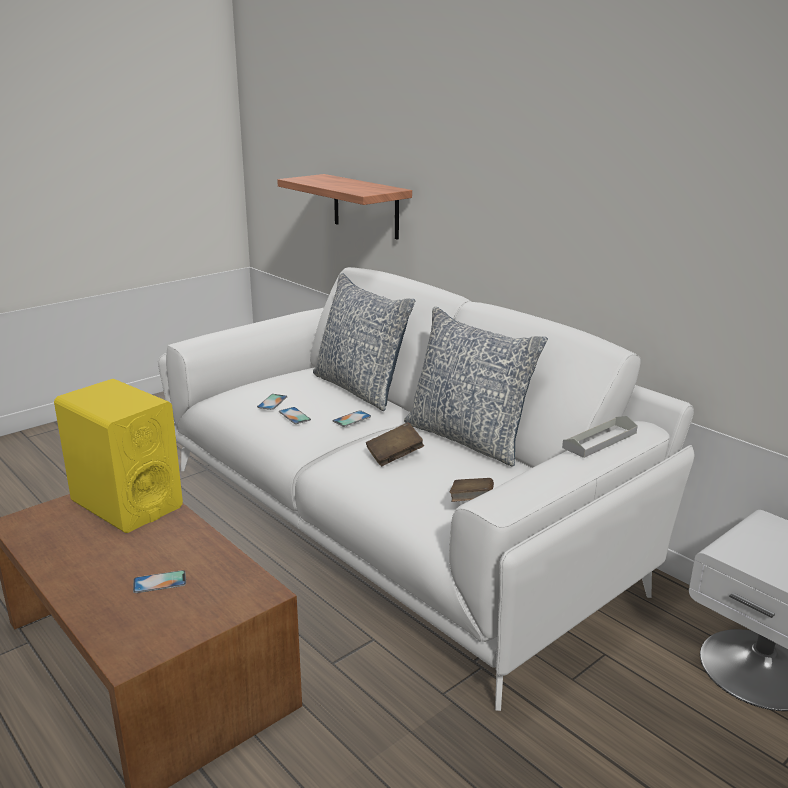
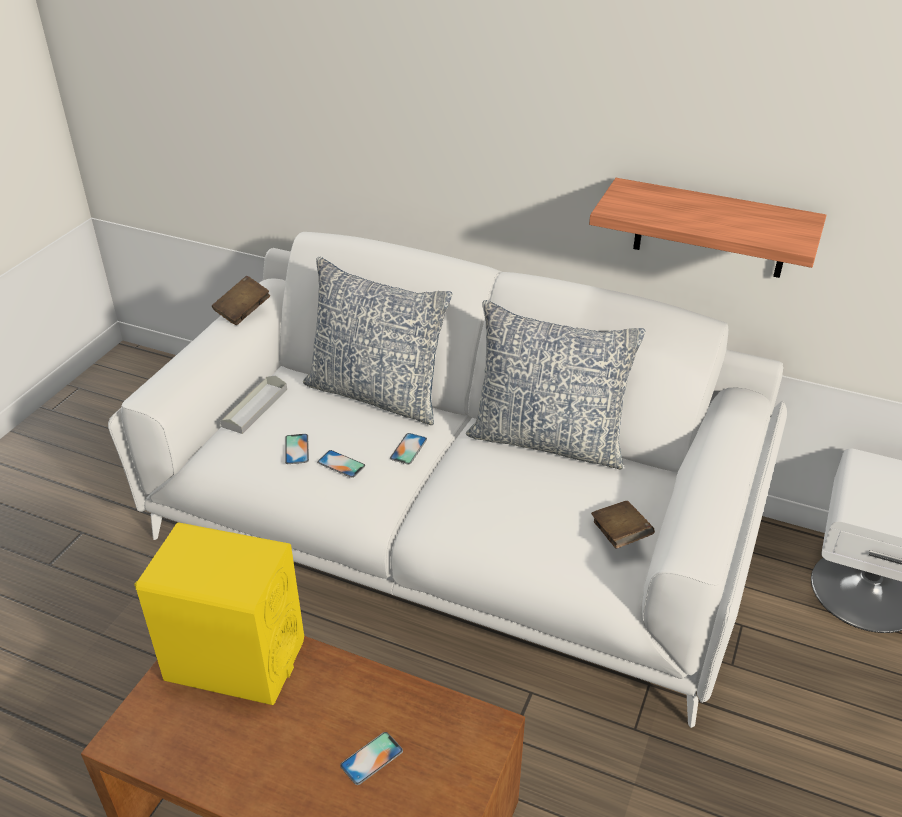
camera: 25 degrees left, 15 degrees up
(365, 206) = (302, 147): shelf -> shelf (711, 229)
(394, 456) = (498, 493): brown book -> brown book (243, 311)
(600, 440) = (725, 433): grey tray -> grey tray (255, 407)

